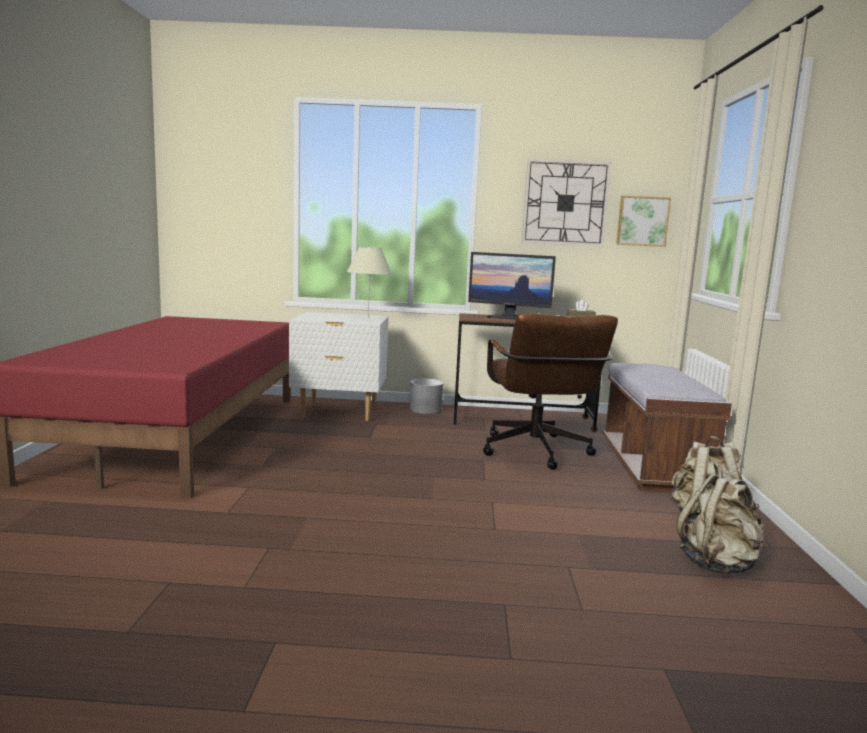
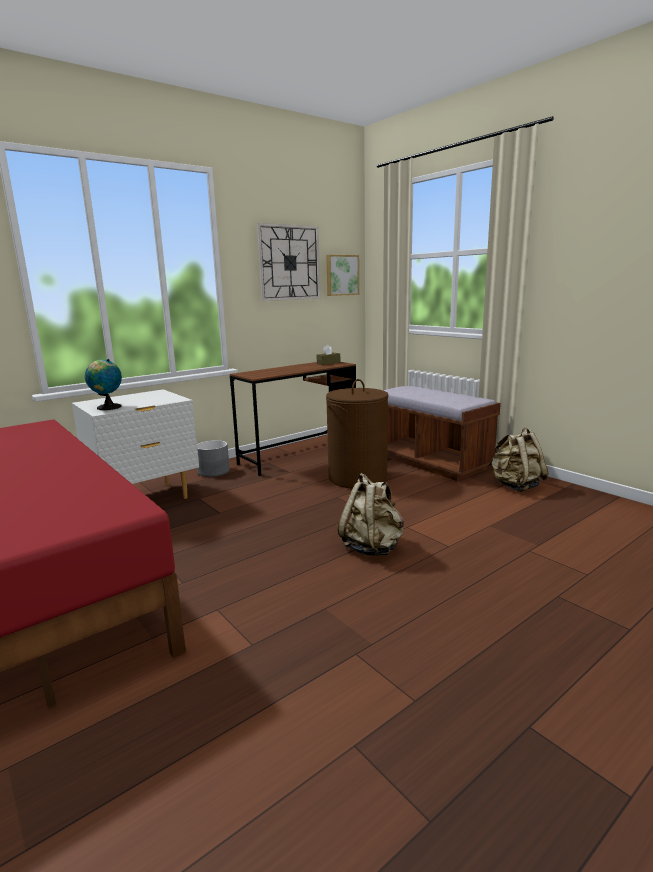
camera: 40 degrees left, 5 degrees up
(313, 317) = (107, 407): none -> globe
(368, 318) = (157, 395): beige table lamp -> none
(508, 317) = (277, 370): monitor -> none
(537, 454) = (357, 478): brown office chair -> brown laundry basket
(718, 565) = (571, 511): beige backpack -> beige backpack (372, 547)

